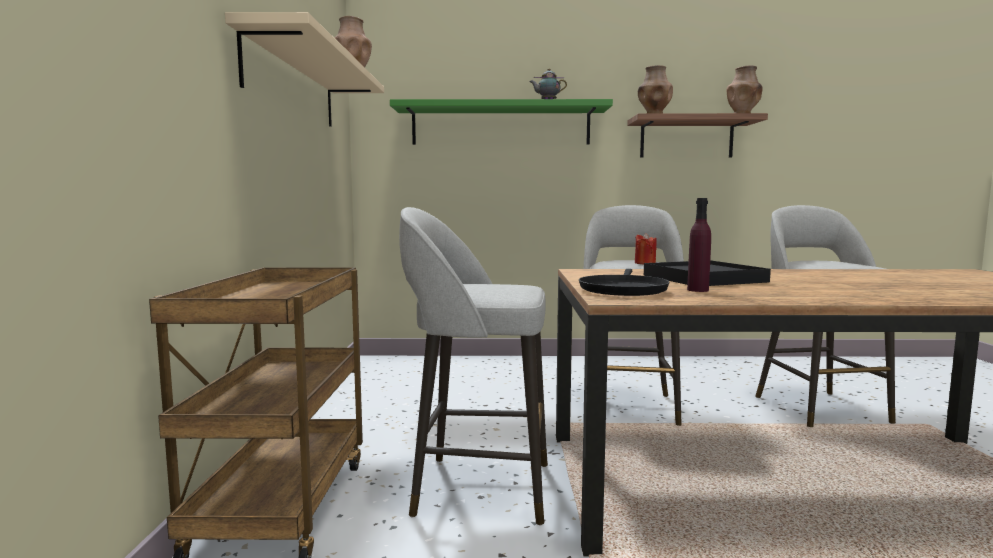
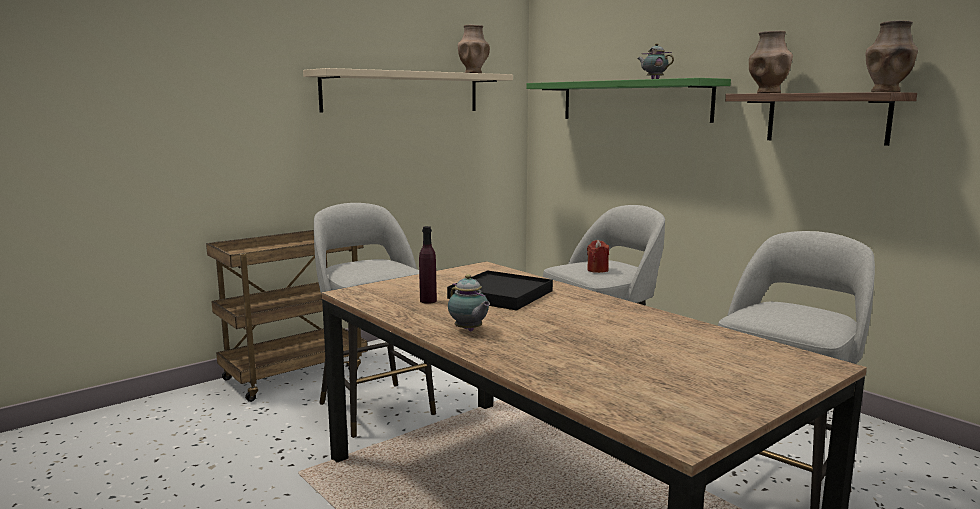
camera: 50 degrees right, 5 degrees up
(623, 289) = (397, 288): black frying pan -> none
(834, 295) = (469, 330): none -> teapot

